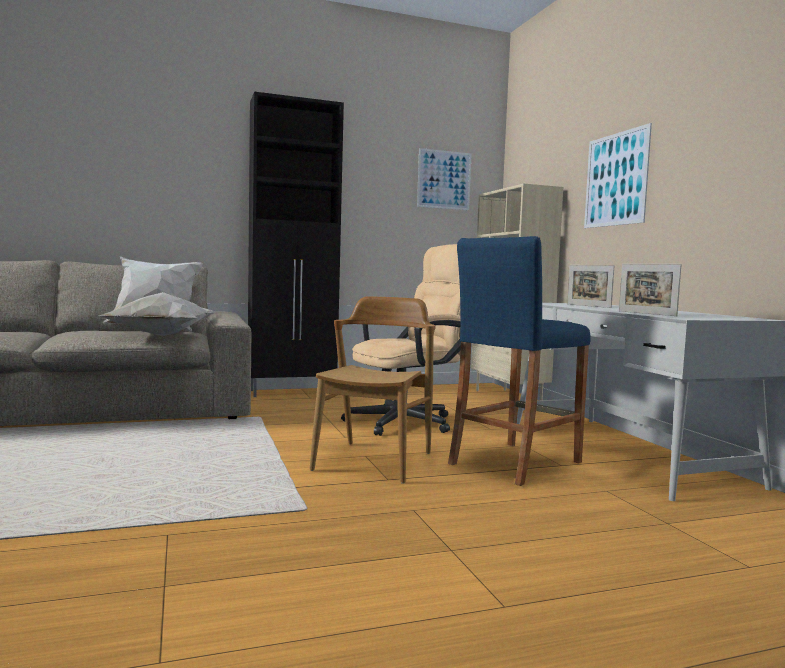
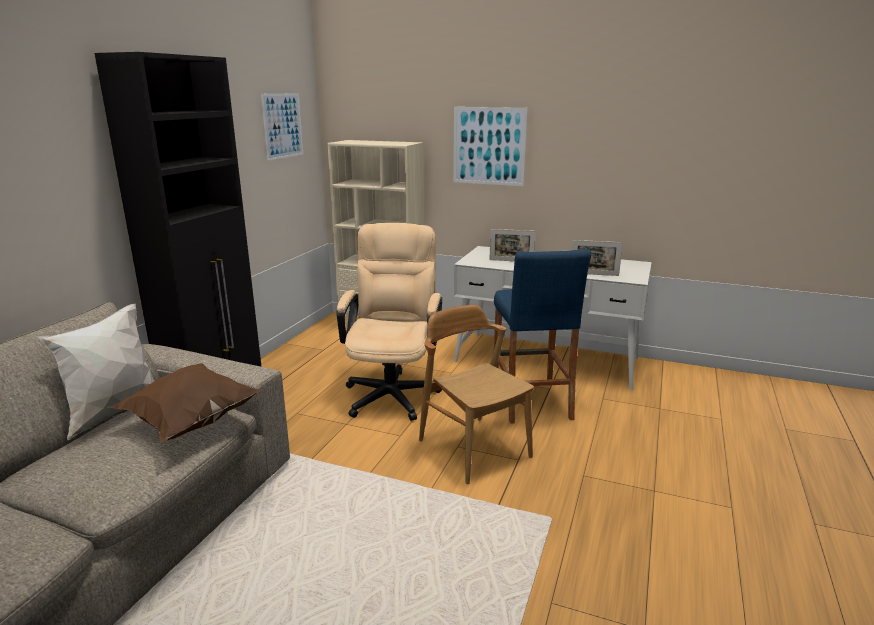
camera: 50 degrees left, 15 degrees up
(160, 335) = (190, 423): white pillow -> brown pillow

